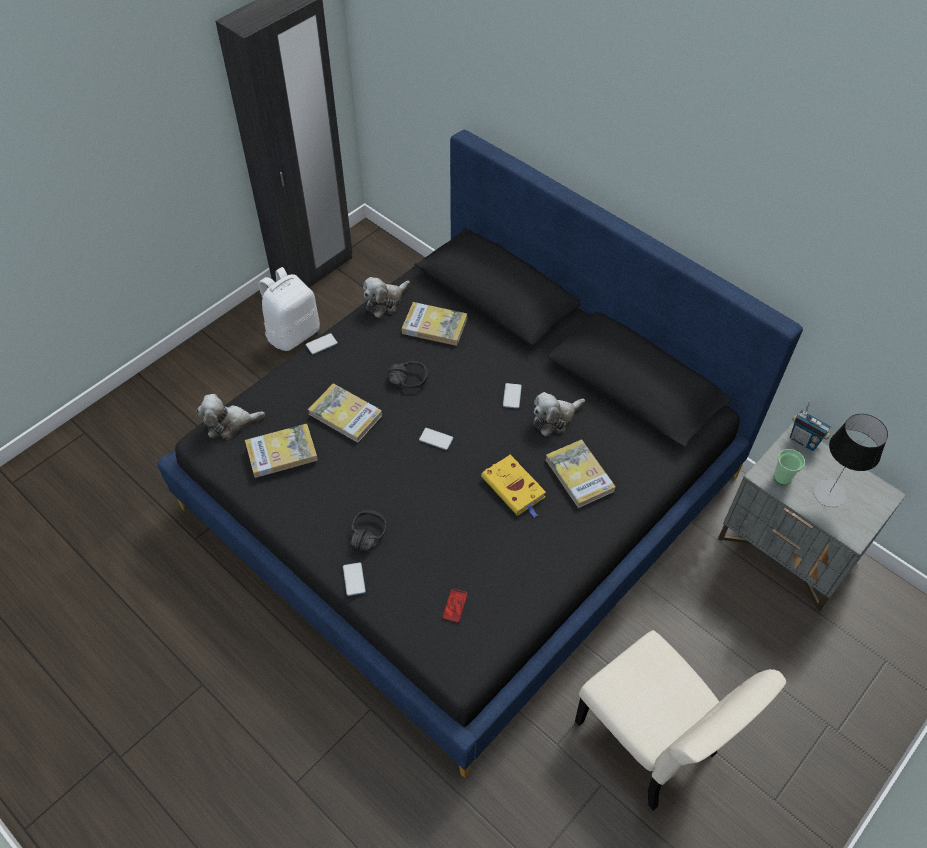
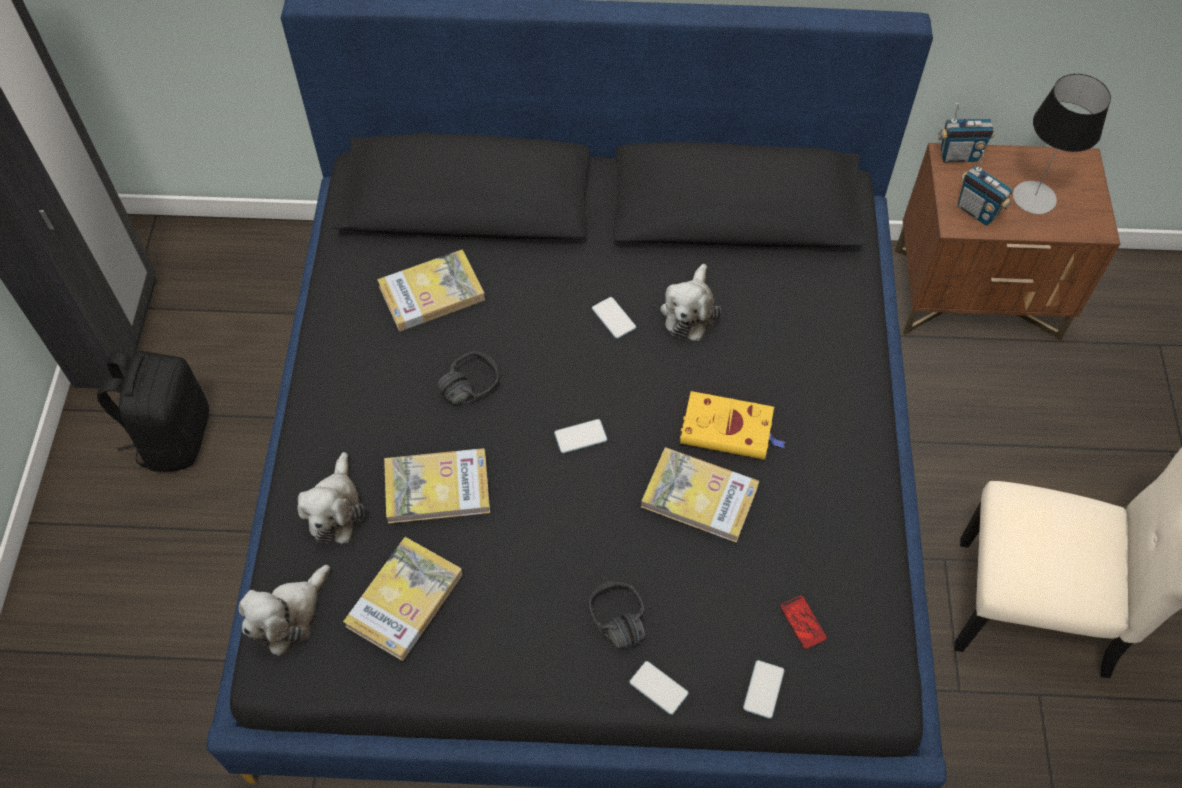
camera: 40 degrees left, 5 degrees up
(293, 333) = (173, 436): white backpack -> black backpack
(321, 344) = (306, 418): phone -> phone (763, 689)
(385, 302) = (335, 304): plush toy -> plush toy (335, 509)
(579, 475) = (782, 360): book -> book (699, 497)
(782, 477) = (977, 211): cup -> radio
(789, 549) = (977, 294): grey nightstand -> brown nightstand

